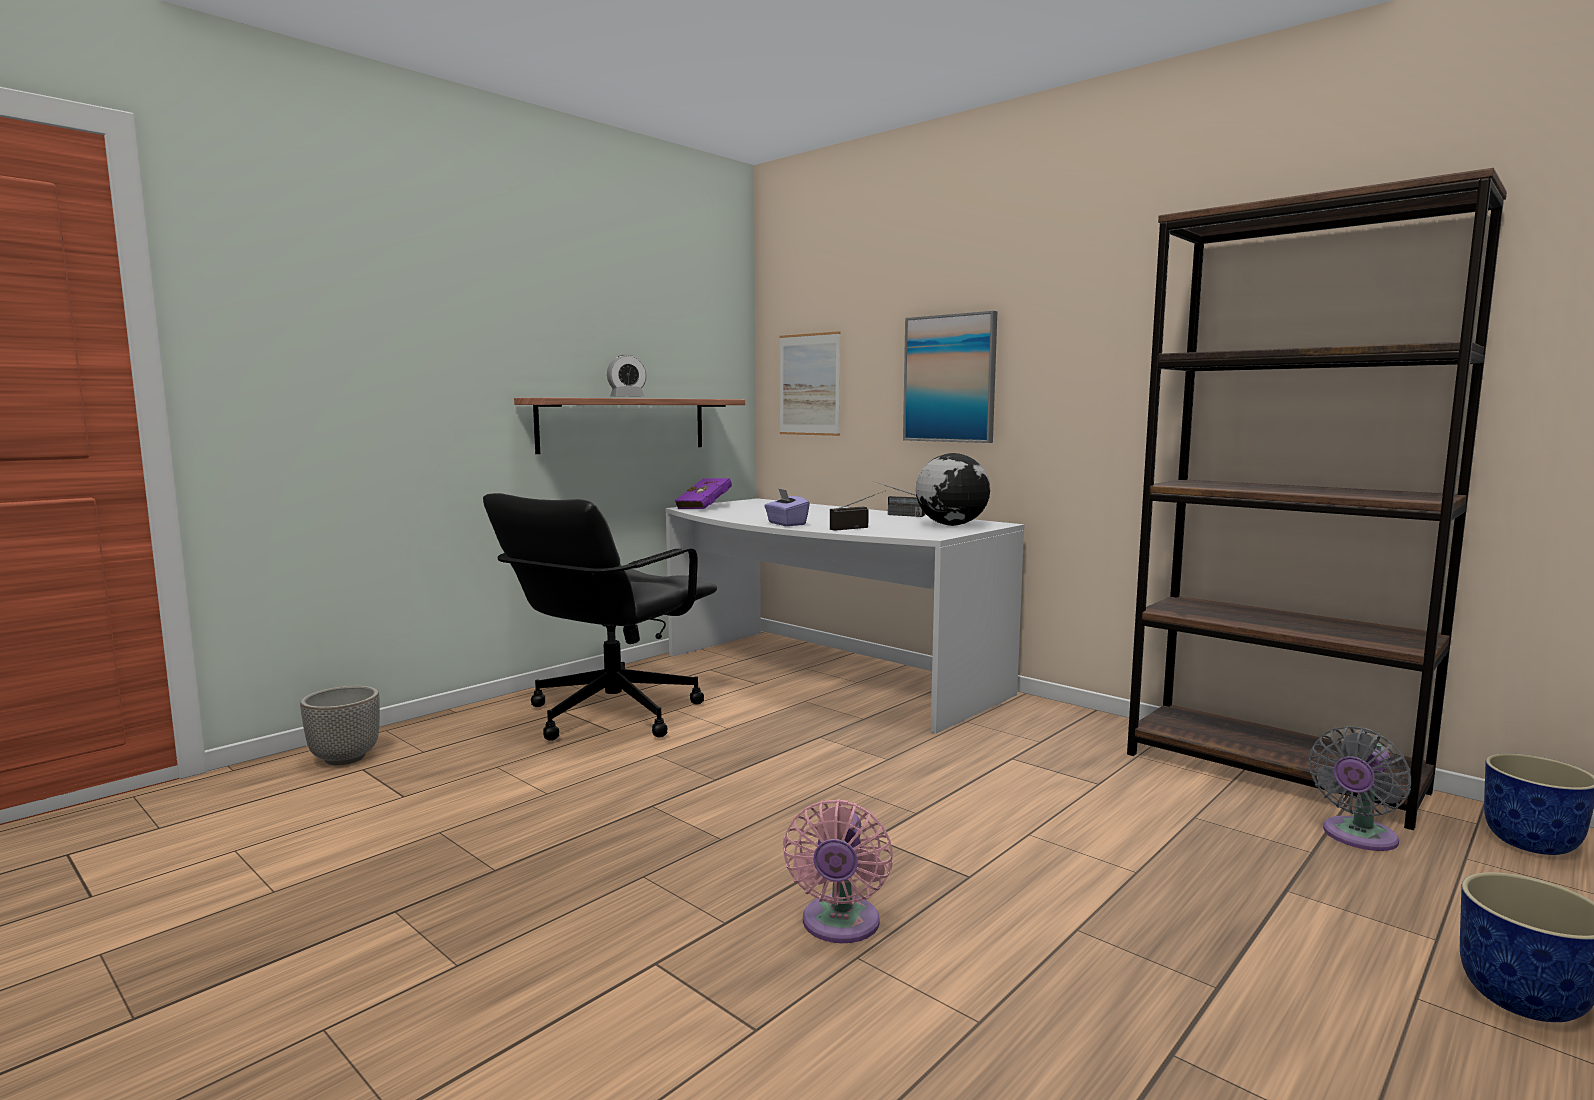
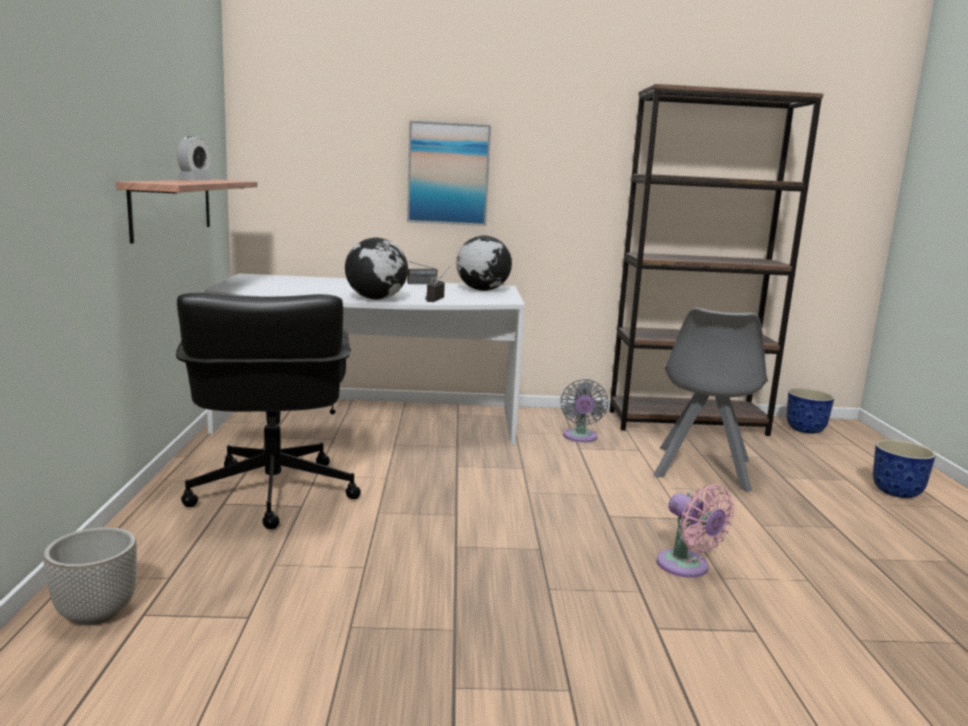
camera: 45 degrees left, 5 degrees up
(706, 507) = (241, 287): purple book -> none
(786, 524) = (376, 299): purple tissue box -> globe
(809, 384) = (299, 168): picture -> none
(1146, 834) = (702, 470): none -> grey chair
(1357, 837) = (762, 445): grey fan -> grey fan (580, 437)

